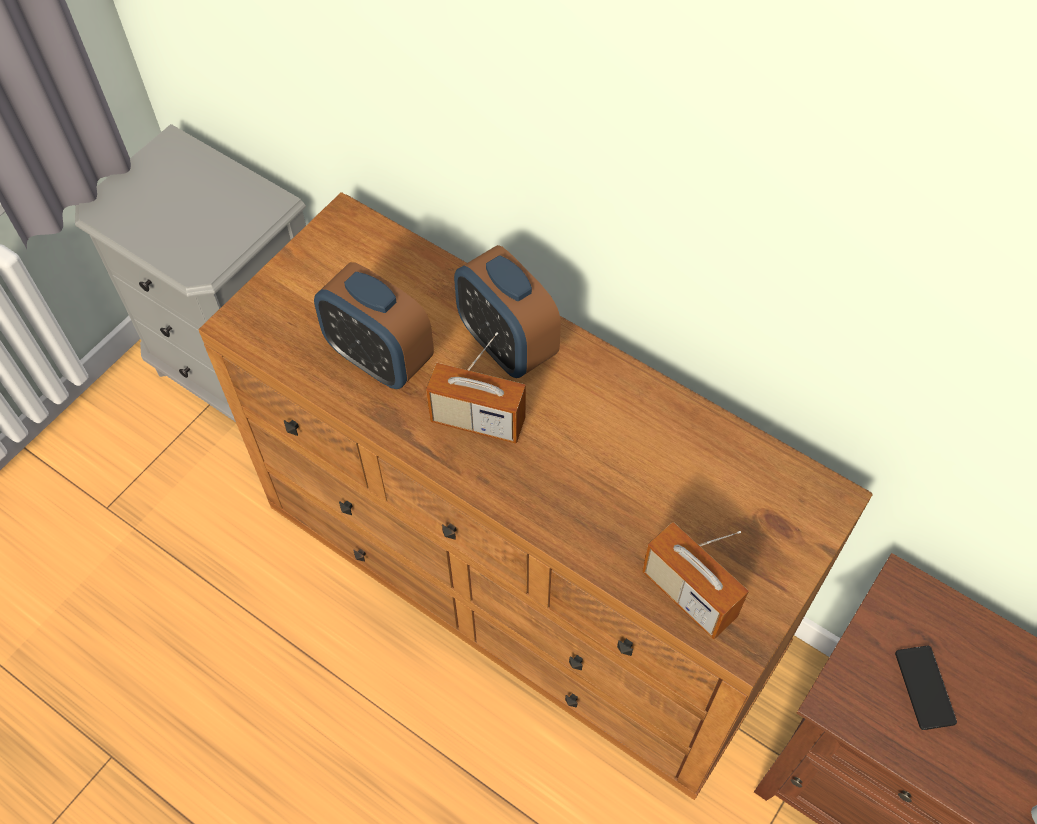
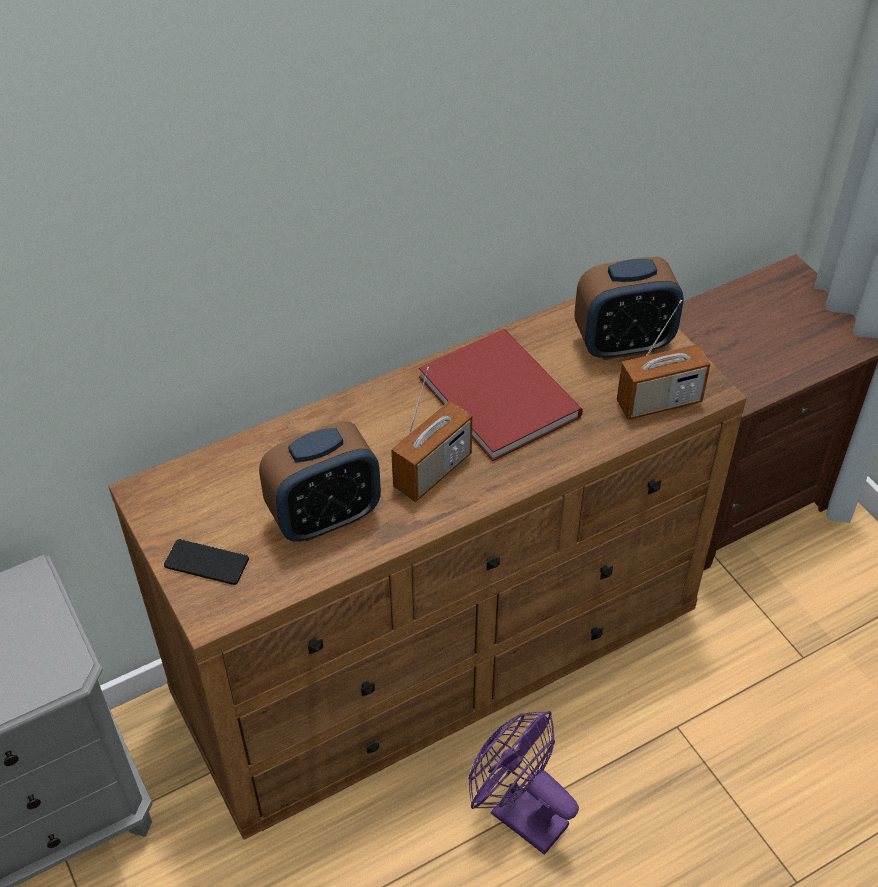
camera: 65 degrees left, 10 degrees down
(391, 717) = (518, 813): none -> purple fan
(507, 345) = (368, 426): alarm clock -> alarm clock (623, 344)
(615, 437) = (499, 392): none -> red book
(924, 687) = (751, 346): phone -> phone (206, 563)

